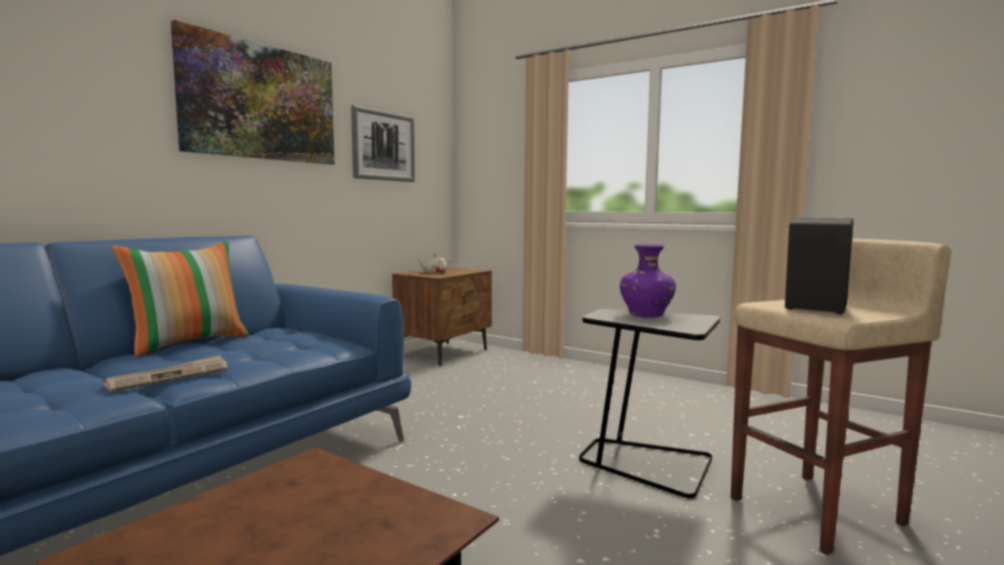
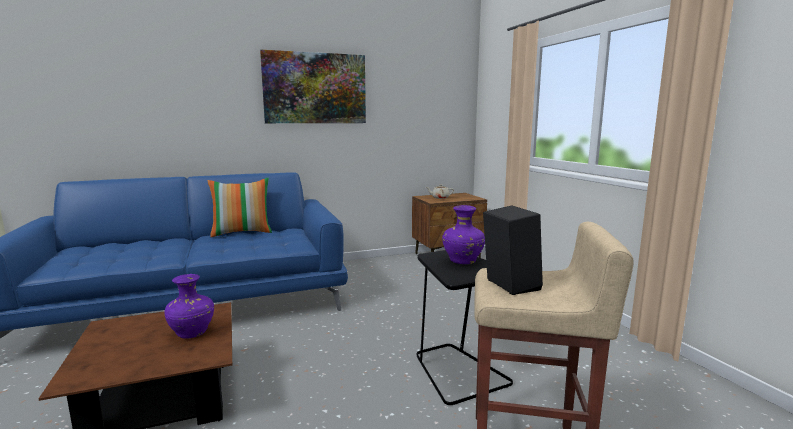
camera: 35 degrees right, 5 degrees up
(169, 376) = (200, 251): newspaper -> none
(340, 505) = (191, 333): none -> purple vase
(383, 146) = (409, 106): picture -> none

